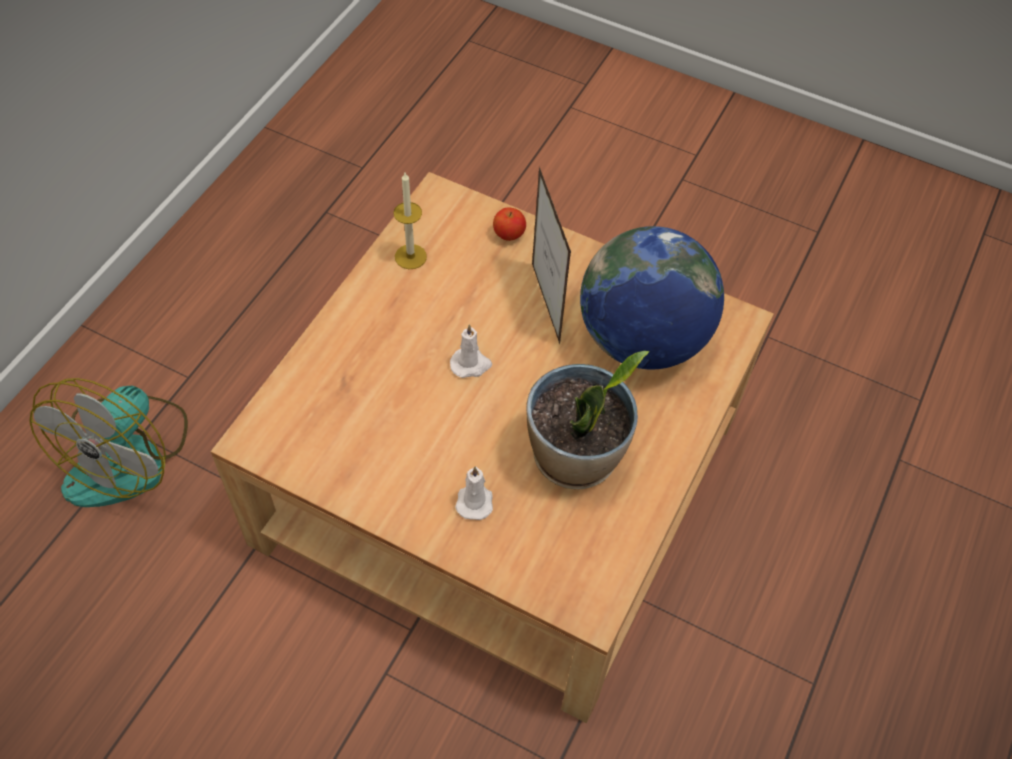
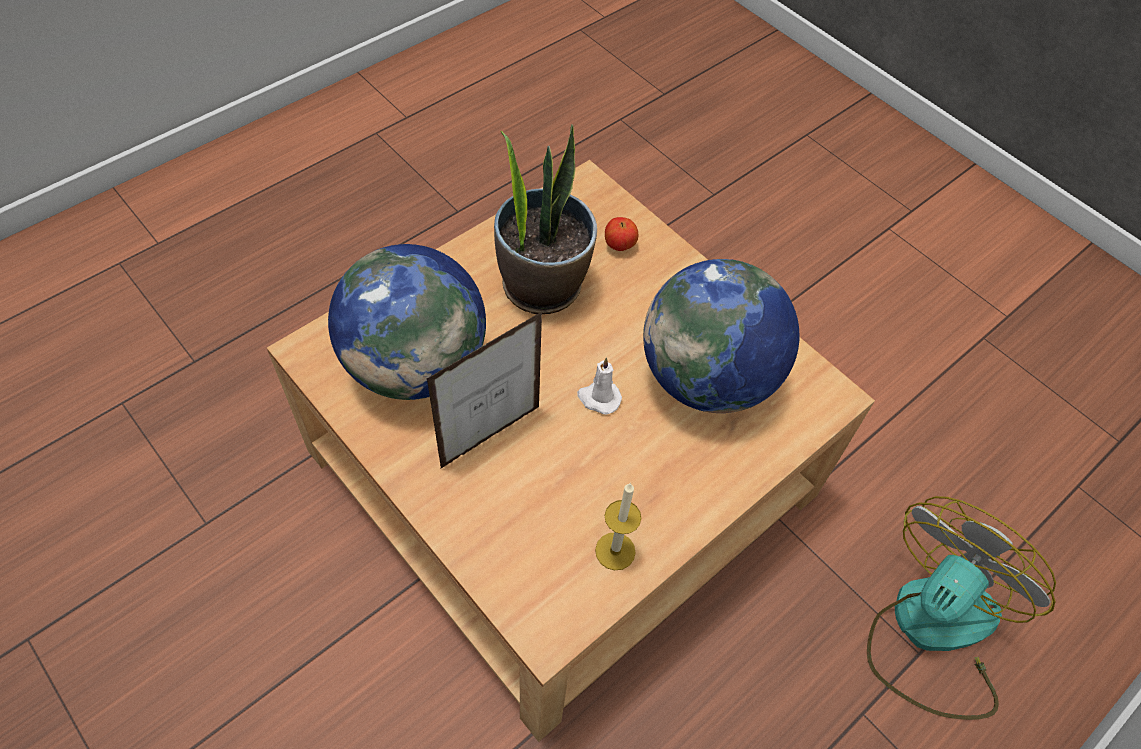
camera: 160 degrees left, 0 degrees up
(378, 416) = (707, 378): none -> globe
(474, 500) = (645, 281): white candle -> none
(509, 235) = (486, 540): apple -> apple (619, 245)
(545, 303) = (490, 437): picture frame -> picture frame turned 135 degrees counterclockwise

